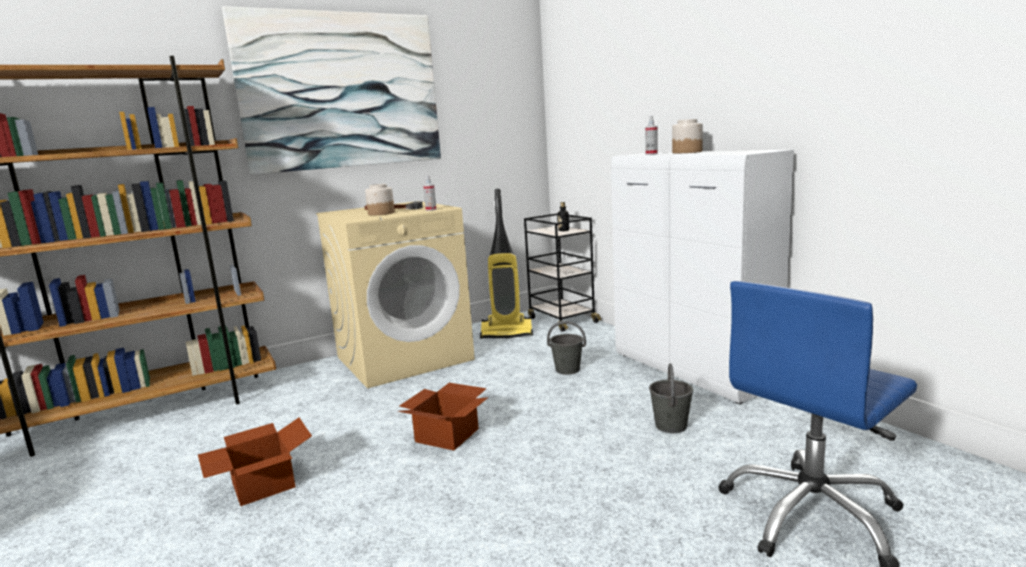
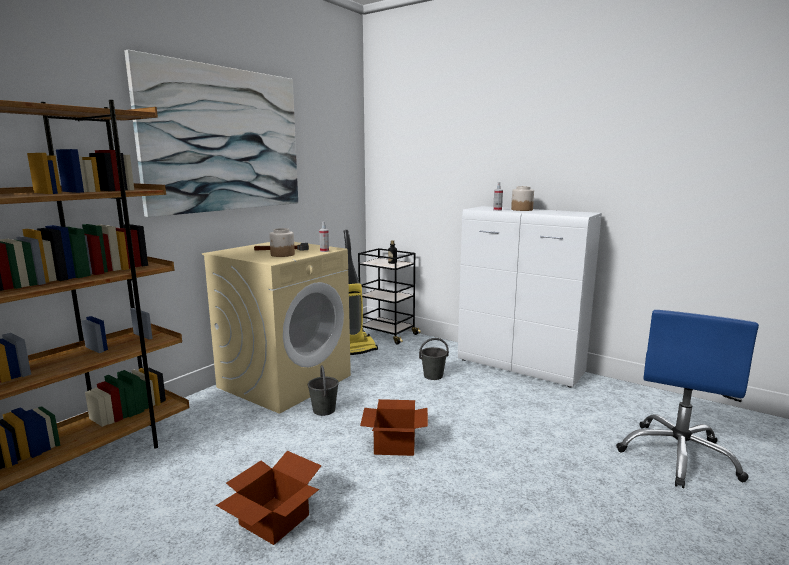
camera: 25 degrees left, 0 degrees up
(671, 426) = (545, 410): grey bucket -> grey bucket (324, 410)

